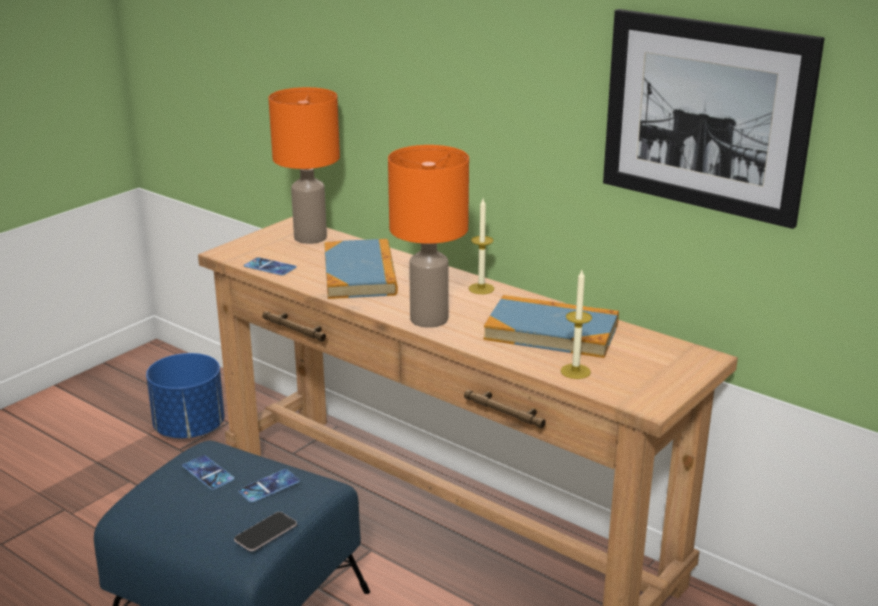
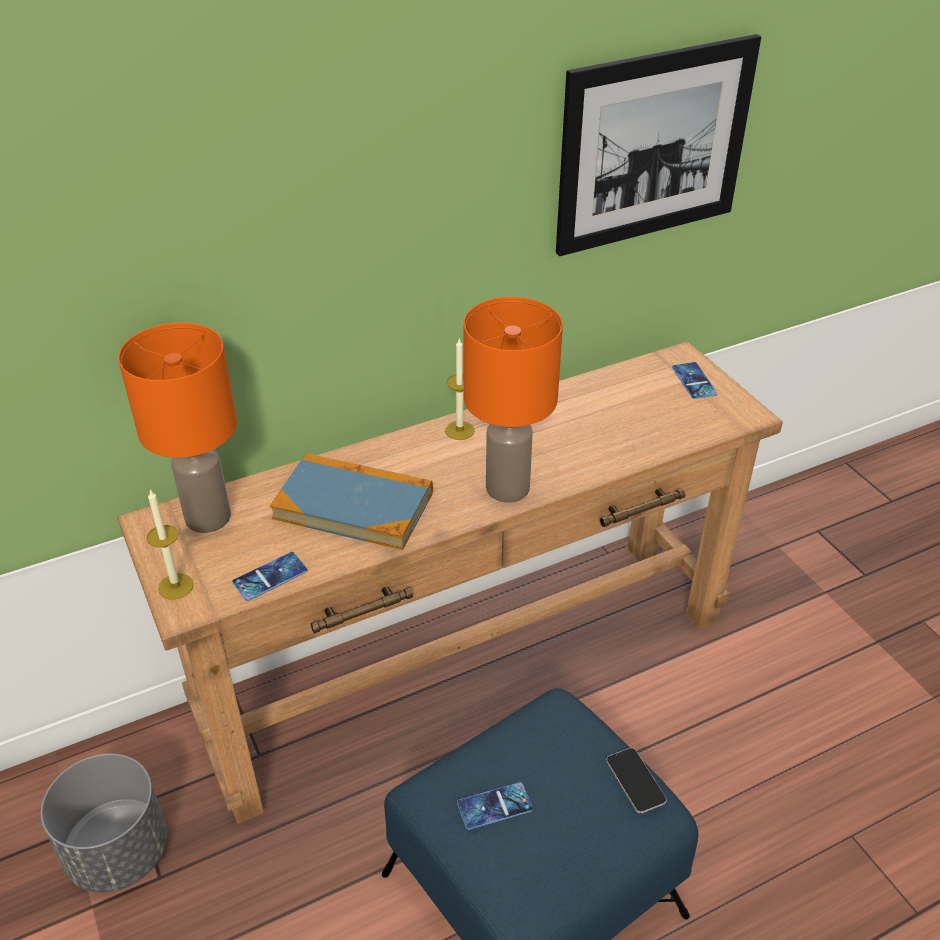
camera: 65 degrees left, 15 degrees up
(189, 429) = (118, 853): blue planter -> grey planter
(269, 486) = (551, 754): phone -> phone (694, 381)
(551, 331) = (585, 419): book -> none
(575, 371) = (671, 433): candle -> candle (175, 586)

